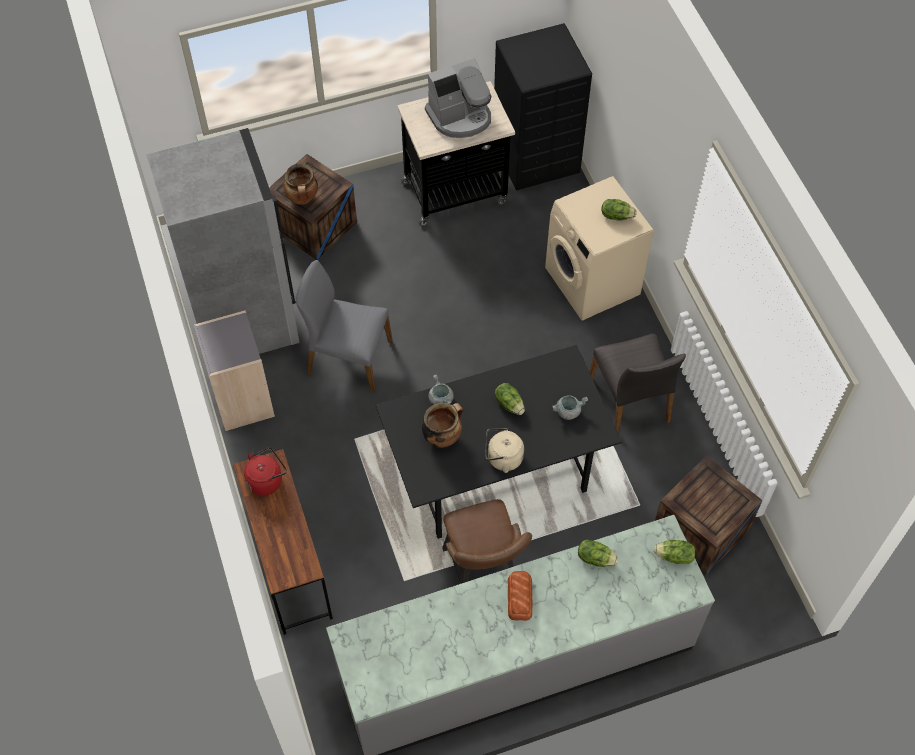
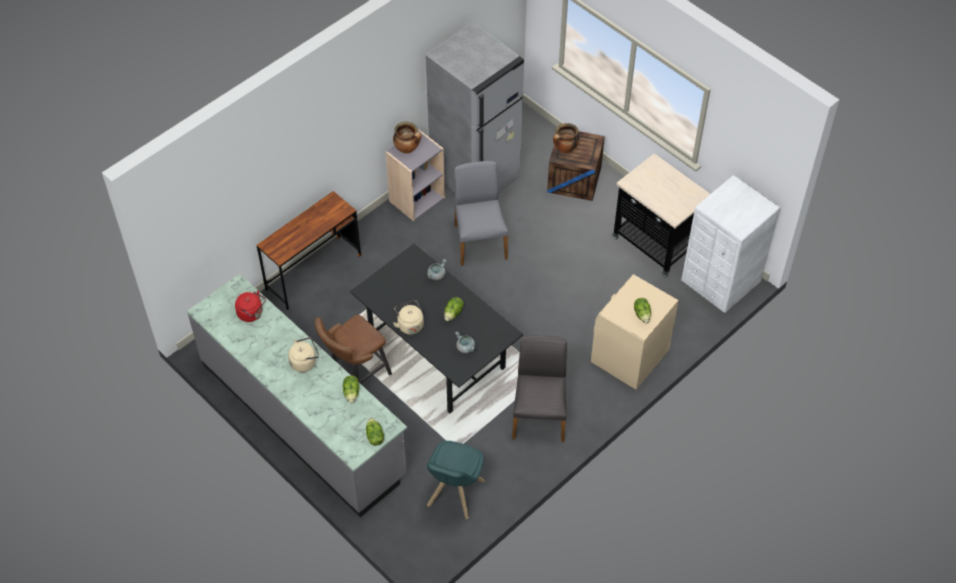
camera: 65 degrees right, 5 degrees down
(267, 480) = (330, 211): red kettle -> red kettle (252, 314)
(442, 437) = (408, 287): cooking pot -> cooking pot (407, 149)
(460, 117) = (667, 191): coffee machine -> none
(520, 597) = (305, 362): bread -> beige kettle
(536, 157) = (720, 281): black dresser -> white dresser
(630, 400) = (539, 415): grey chair -> grey chair turned 135 degrees clockwise
(700, 530) = (455, 493): crate -> turquoise chair

